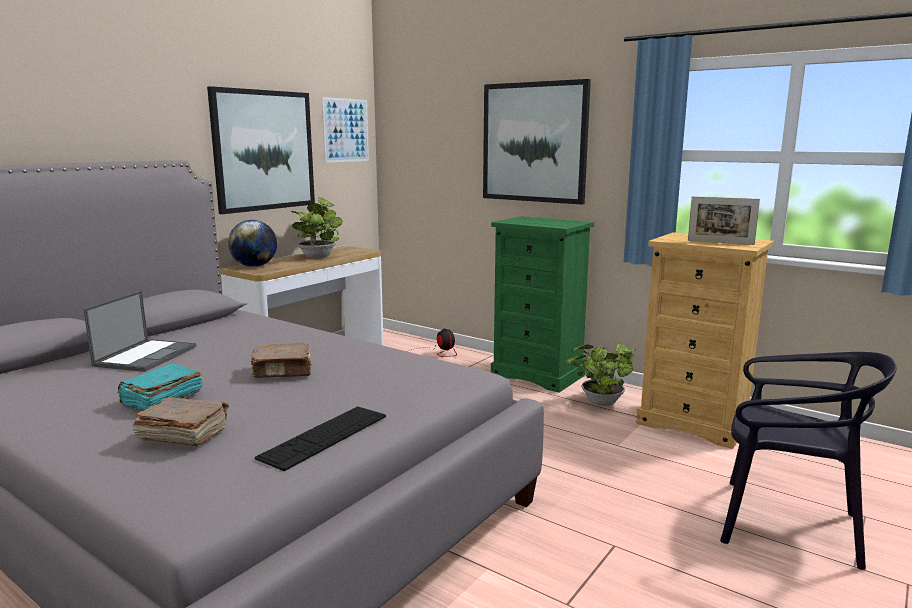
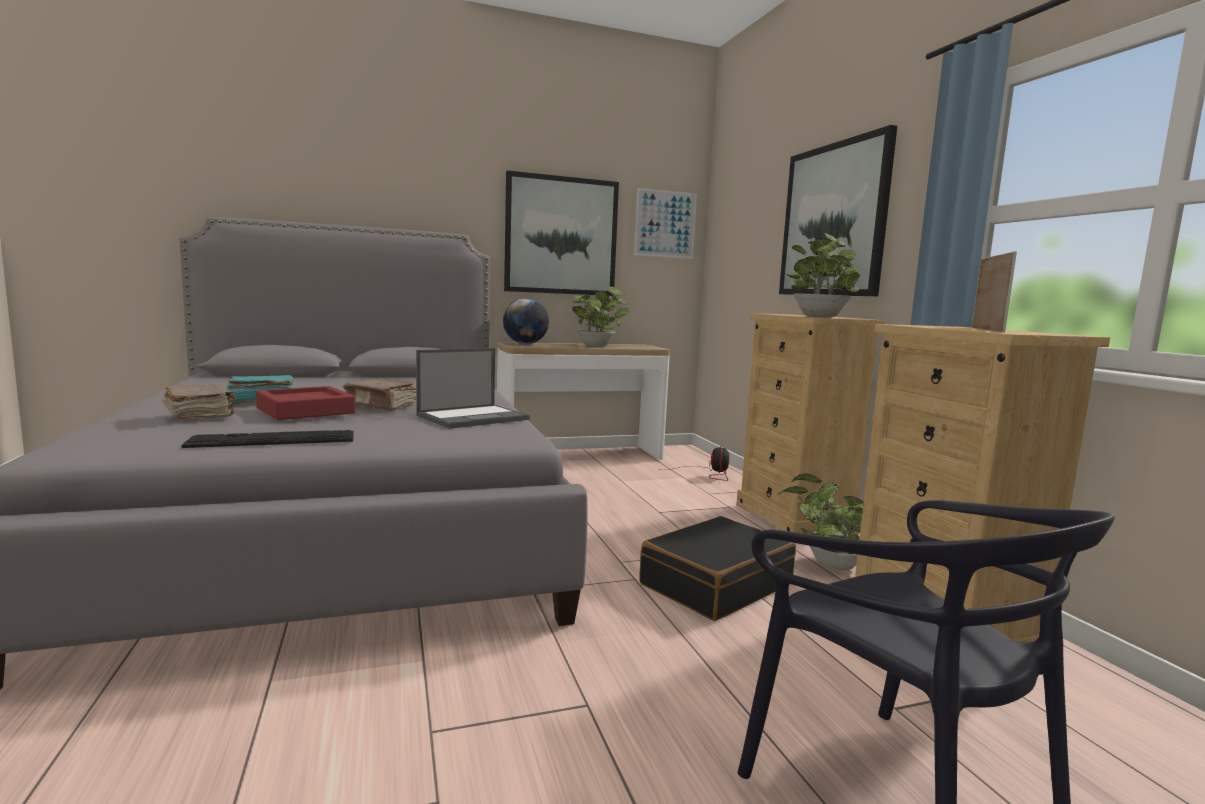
camera: 35 degrees right, 5 degrees down
(146, 355) = (335, 383): laptop -> laptop (473, 417)
(250, 398) = (305, 410): none -> red tray
(538, 375) = (795, 519): green dresser -> beige dresser
(553, 223) = (819, 316): none -> potted plant
(563, 440) = (715, 584): none -> black suitcase
(720, 242) = (987, 330): picture frame -> picture frame turned 135 degrees counterclockwise

